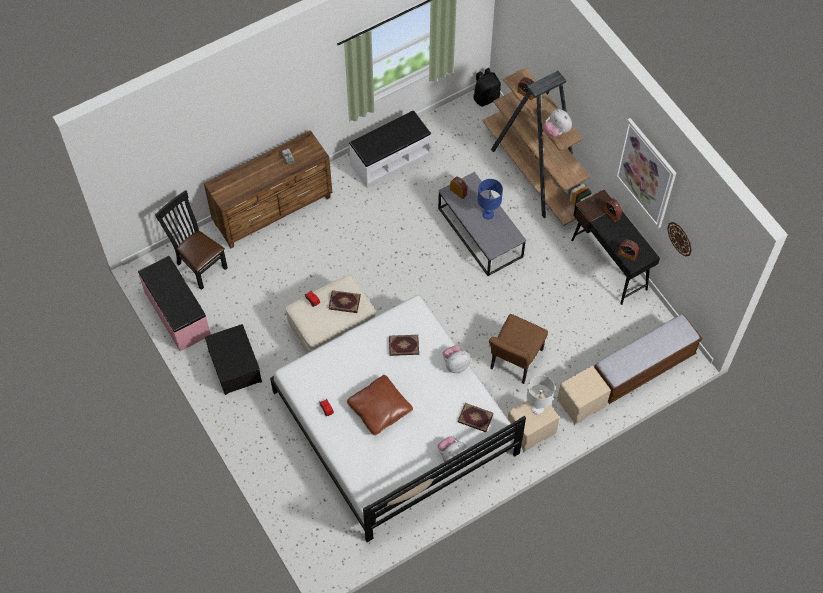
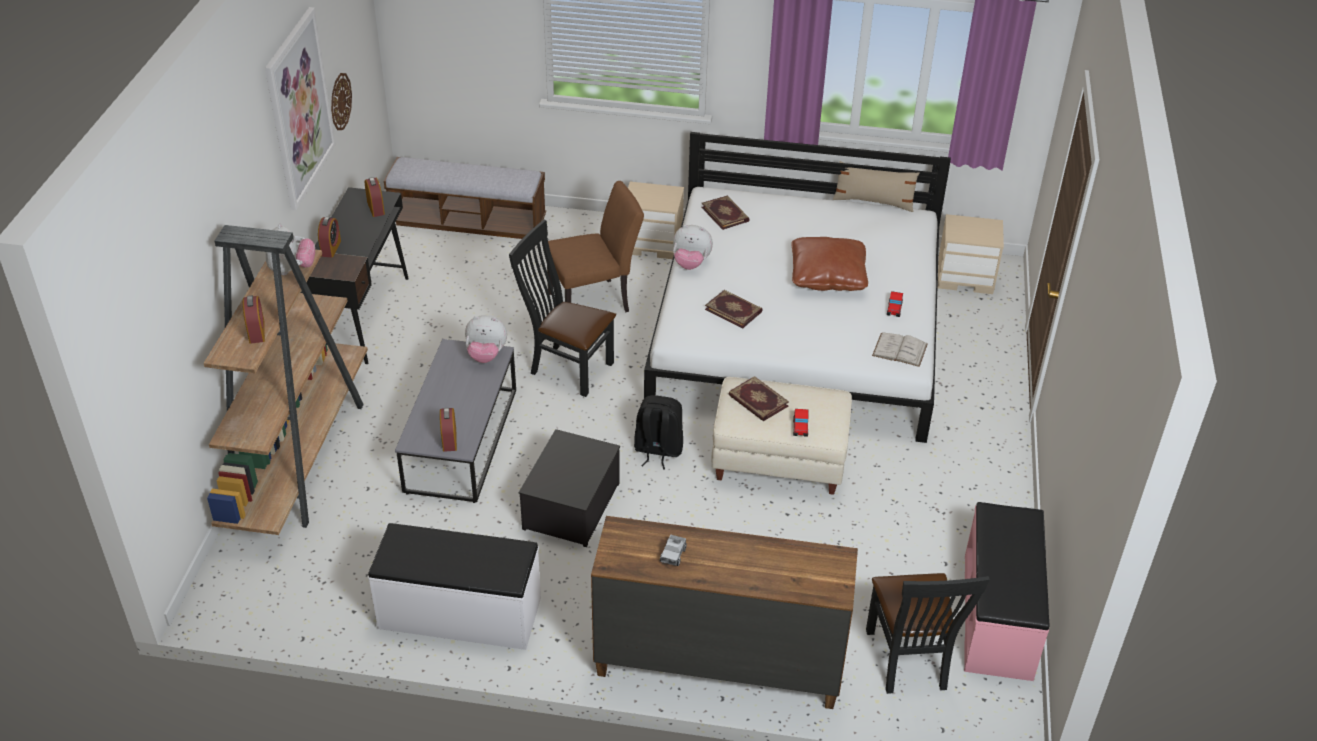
camera: 140 degrees left, 20 degrees down
(234, 366) = (958, 499): storage box -> storage box (572, 507)
(302, 380) = (899, 350): none -> white book
(451, 455) = (786, 203): plush toy -> plush toy (486, 355)
(480, 308) = (567, 367): none -> black chair
(486, 97) = (207, 603): black backpack -> black backpack (657, 450)
(488, 214) = (447, 392): blue table lamp -> none
(537, 408) = (643, 198): white table lamp -> none
(581, 404) = (572, 233): beige nightstand -> beige nightstand (966, 277)

